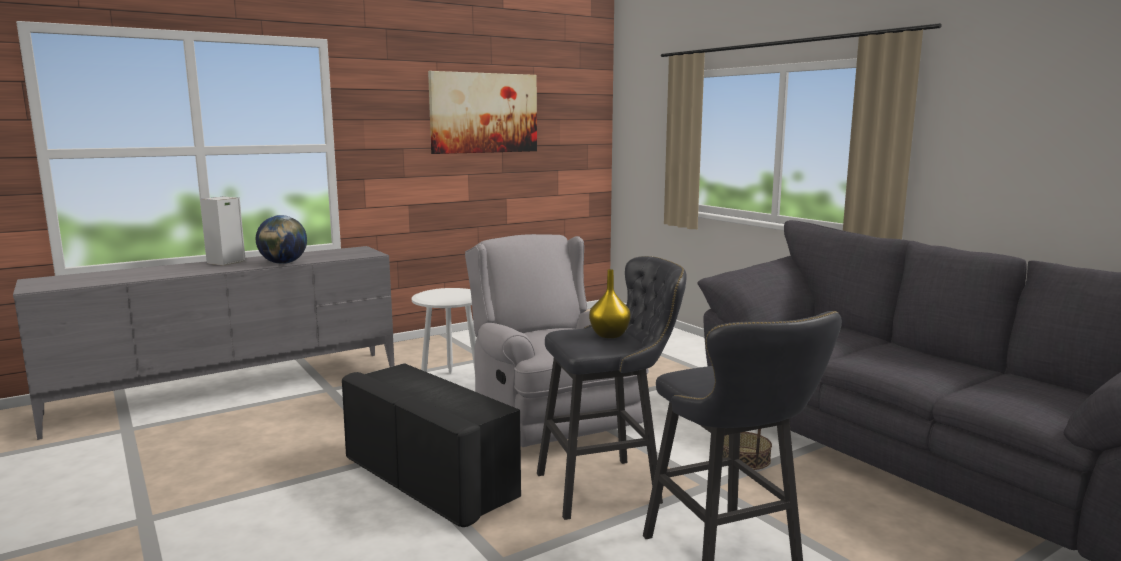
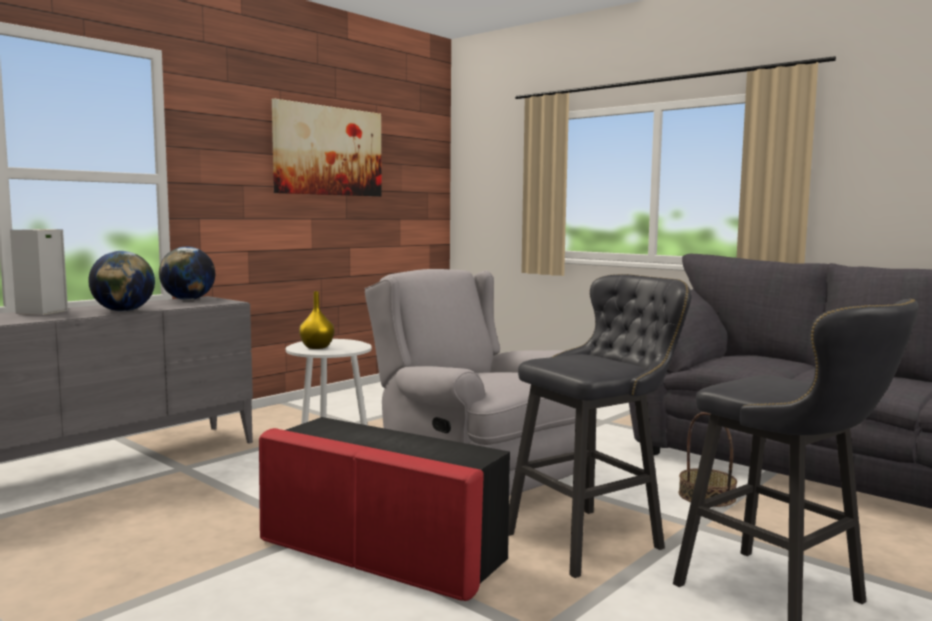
camera: 15 degrees left, 5 degrees down
(346, 250) = (188, 299): none -> globe
(429, 479) = (382, 553): black ottoman -> red ottoman
(608, 335) = (596, 359): yellow vase -> yellow vase (316, 347)

